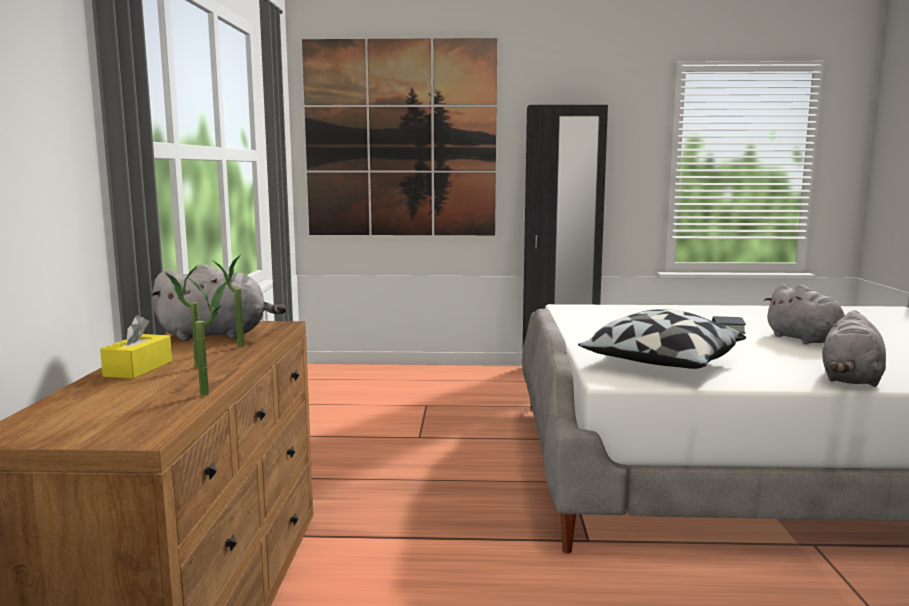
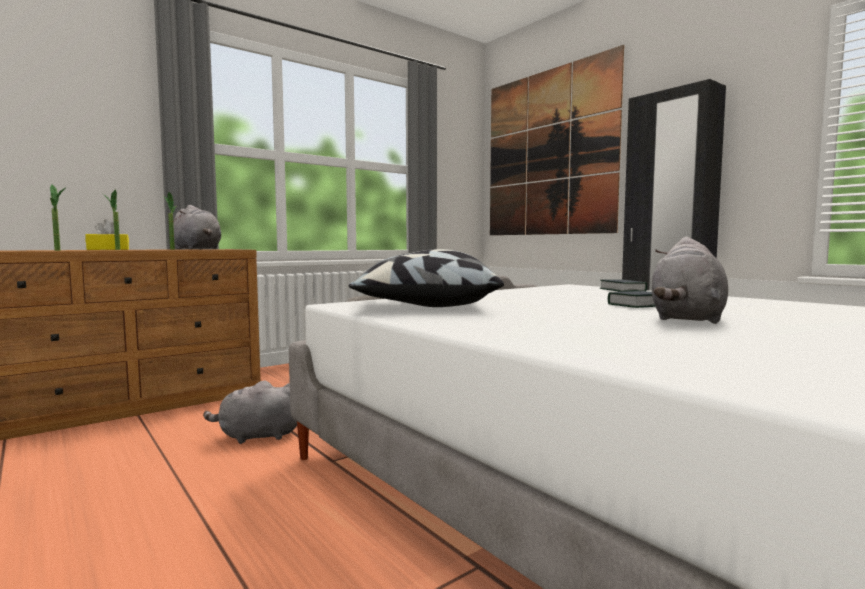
camera: 50 degrees right, 5 degrees down
(627, 308) = (622, 290): none -> book
(850, 379) = (523, 337): grey plush toy -> grey plush toy (257, 436)

